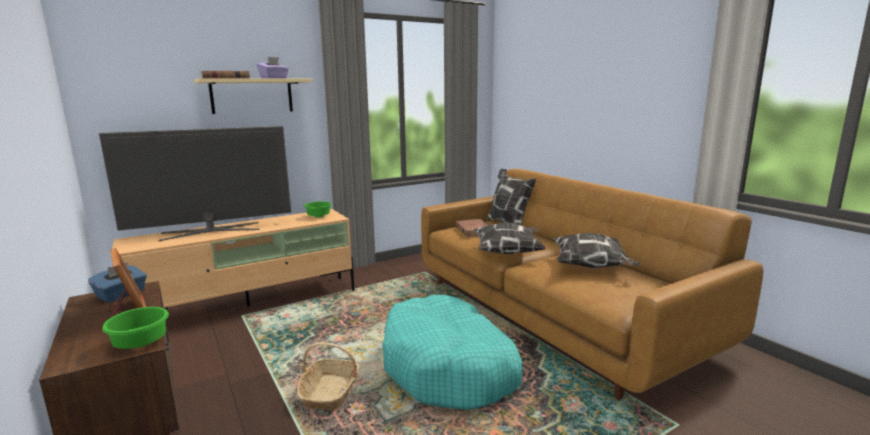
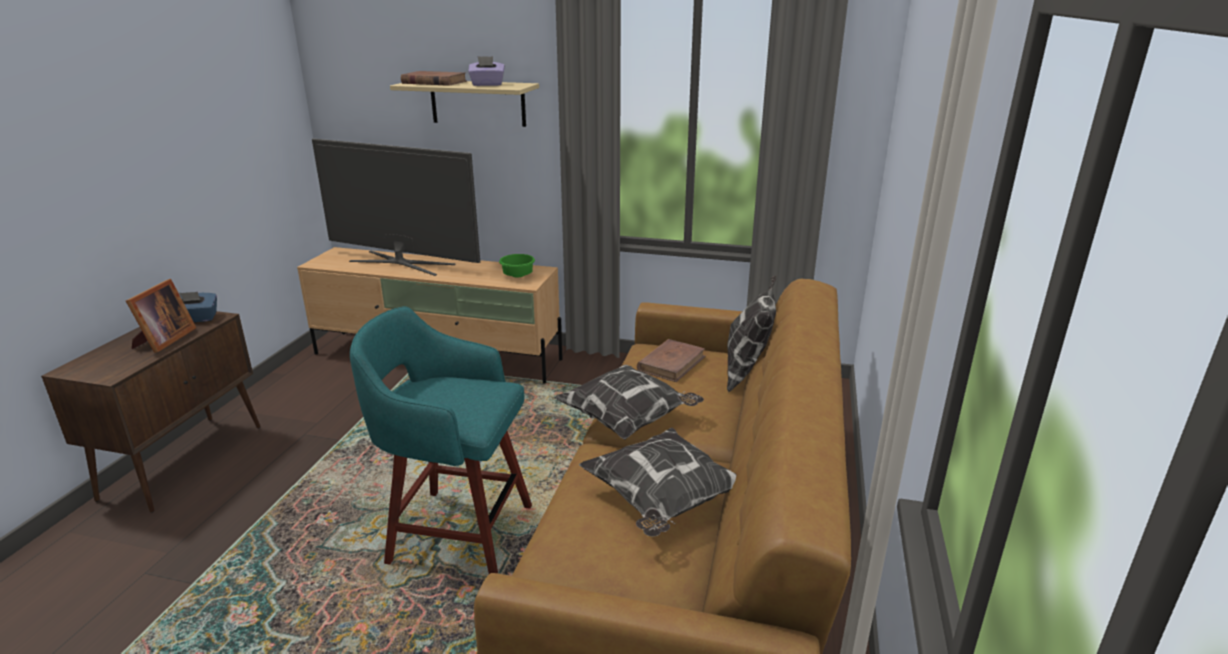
camera: 45 degrees right, 10 degrees up
(140, 344) = (111, 374): green bowl -> none
(330, 392) = (339, 489): basket -> none
(449, 367) = (456, 532): turquoise dog bed -> turquoise stool

